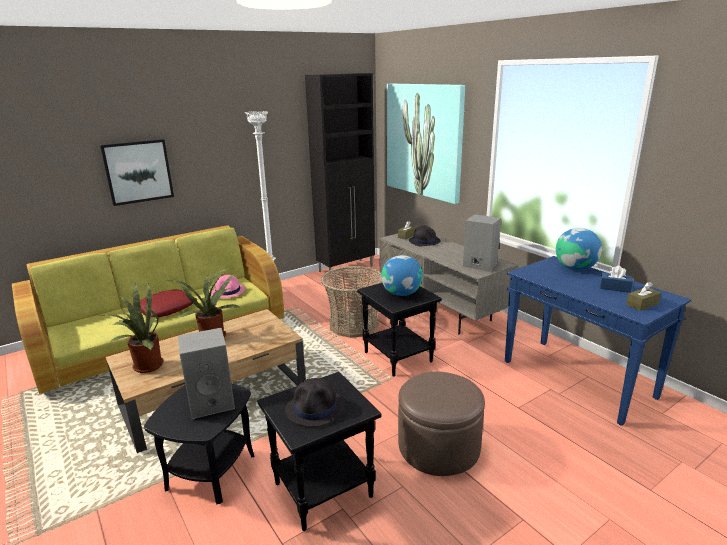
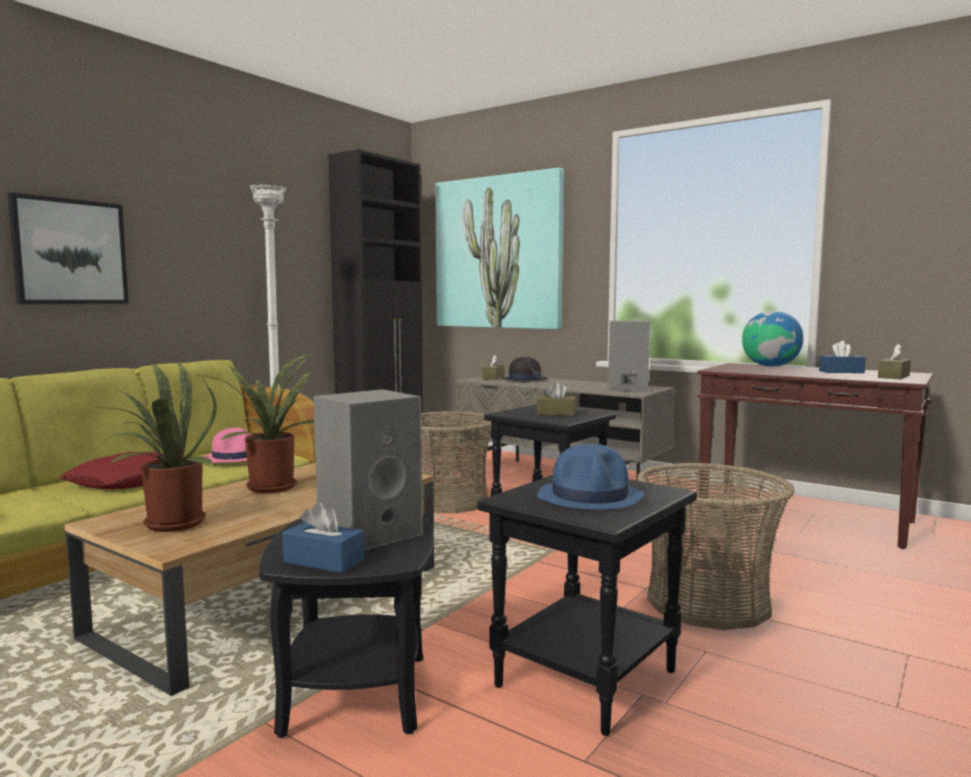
camera: 20 degrees left, 15 degrees down
(174, 423) = (323, 561): none -> blue tissue box
(315, 408) = (591, 497): black hat -> blue hat
(401, 293) = (556, 413): globe -> brown tissue box
(438, 446) = (708, 601): brown ottoman -> basket
(578, 379) = (806, 518): blue console table -> brown console table

